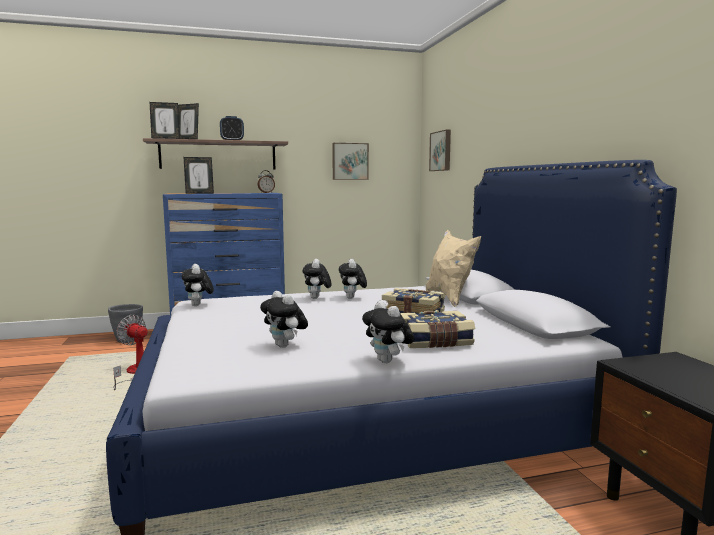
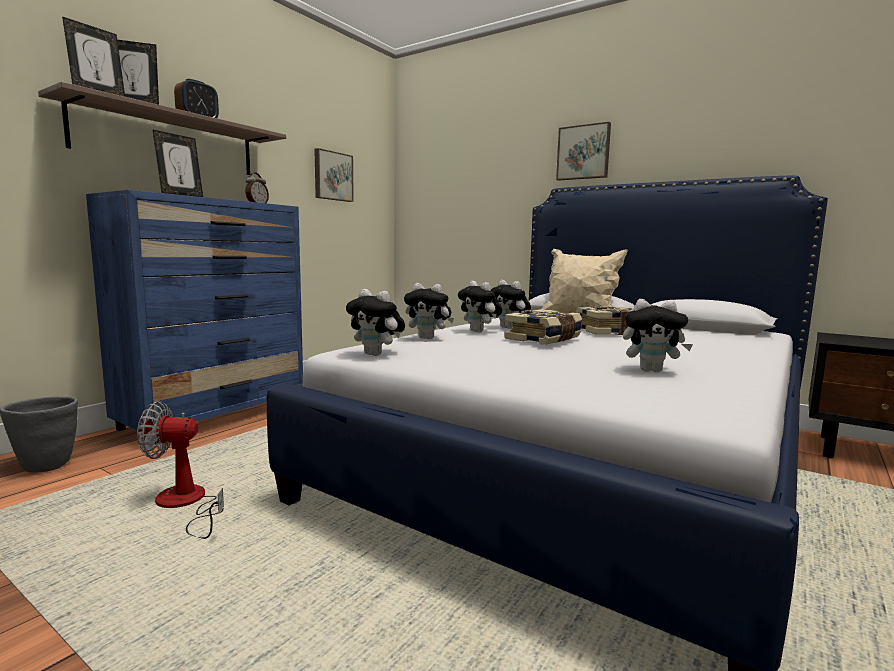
camera: 40 degrees left, 0 degrees up
(388, 361) = (762, 365): plush toy -> plush toy (428, 338)
(435, 342) = (720, 347): book -> book (544, 339)
(441, 151) = (443, 173): picture -> picture (583, 152)

